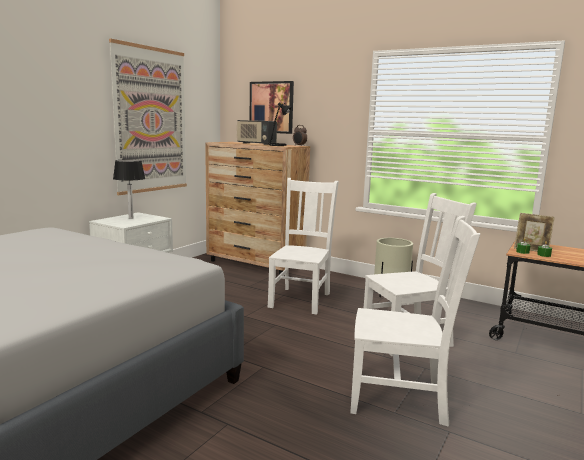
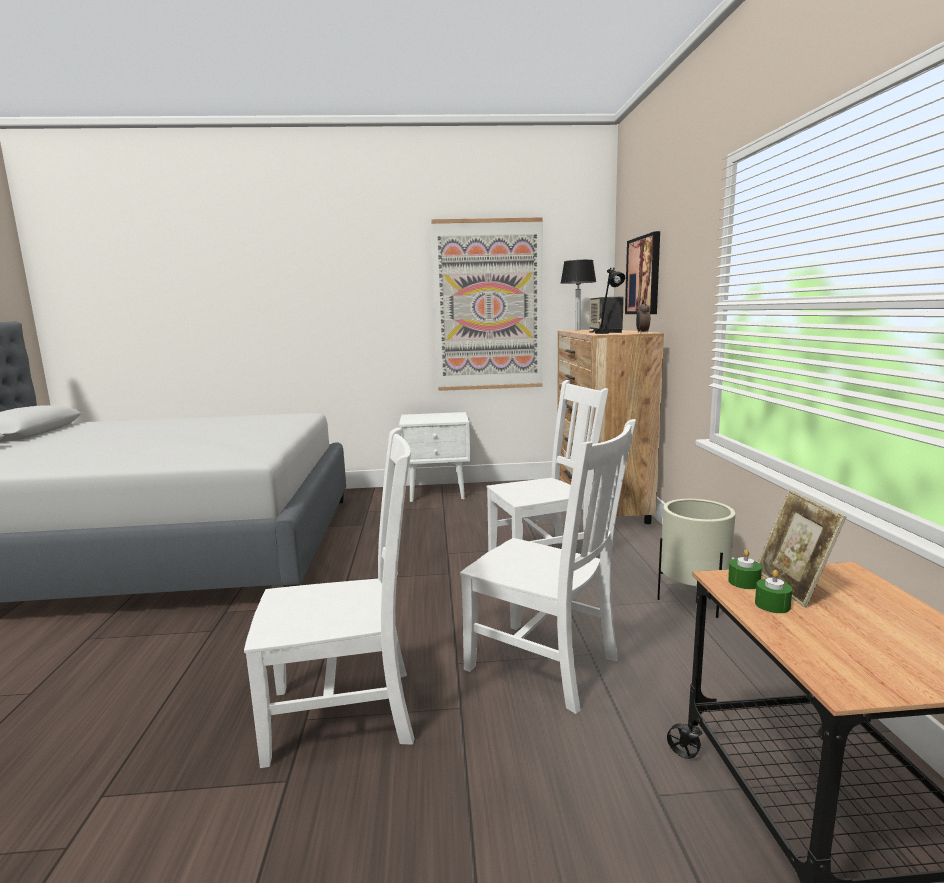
camera: 55 degrees right, 0 degrees up
(131, 218) = (437, 416): table lamp -> table lamp (578, 330)
(401, 398) = (347, 714): white chair -> white chair turned 75 degrees counterclockwise

